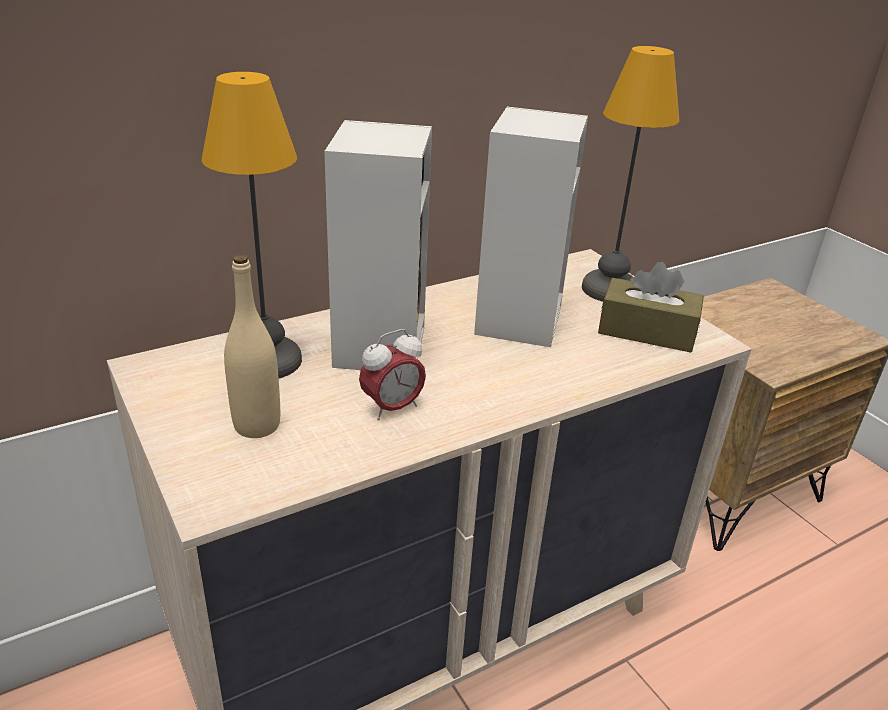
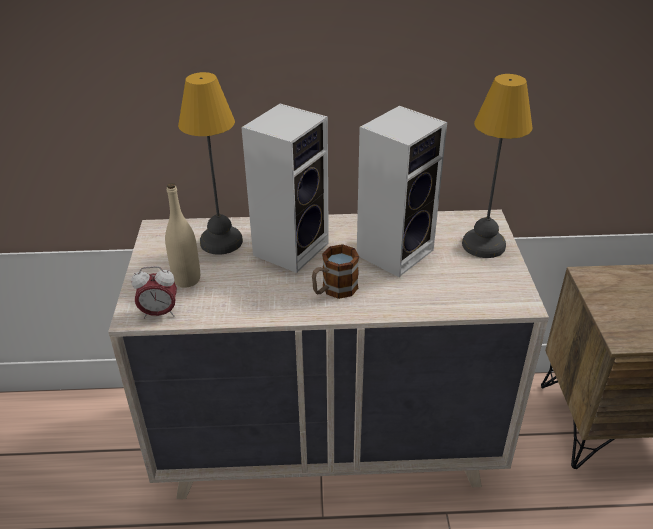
camera: 30 degrees right, 5 degrees up
(392, 408) = (266, 290): alarm clock -> alarm clock (159, 313)
(485, 383) = (334, 290): none -> mug
(647, 331) = (479, 283): brown tissue box -> none

